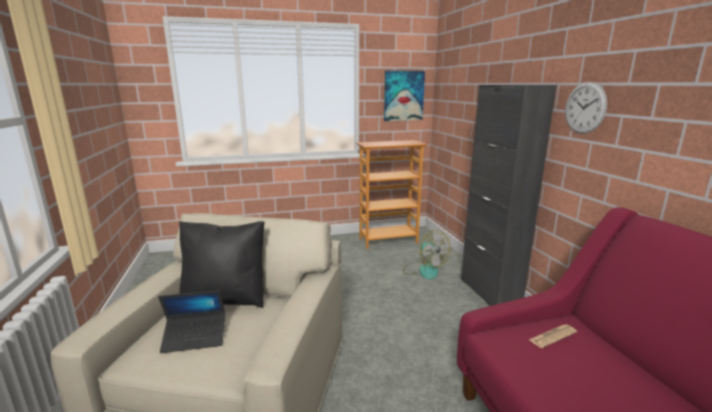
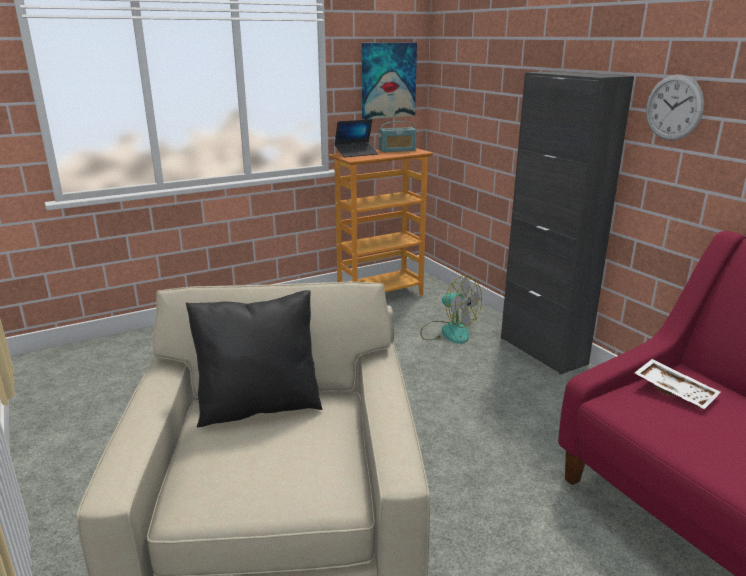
camera: 15 degrees left, 5 degrees up
(195, 338) = (259, 463): laptop -> laptop (356, 154)
(404, 142) = (397, 150): none -> radio
(552, 336) = (675, 391): newspaper -> white tray

